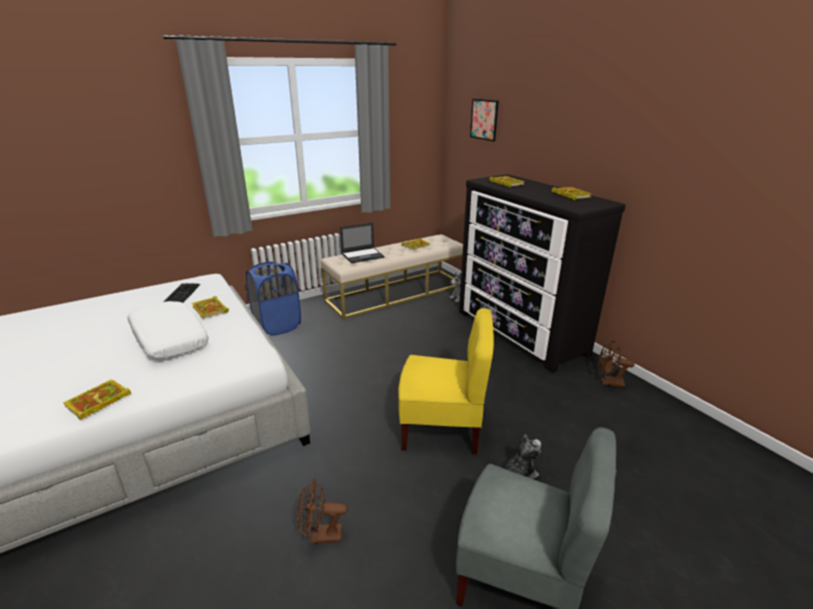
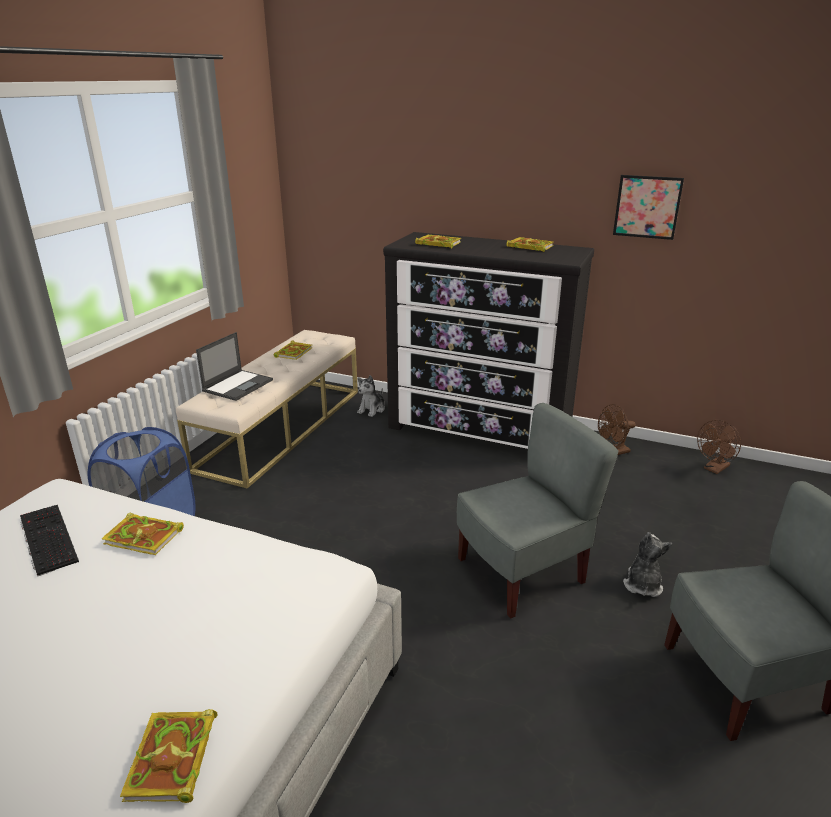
camera: 35 degrees left, 0 degrees up
(168, 338) = (141, 608): white pillow -> none
(320, 536) = (538, 767): brown fan -> brown fan (714, 469)
(442, 429) = (522, 573): yellow chair -> grey chair
(484, 119) = (357, 162): picture -> picture (647, 207)

